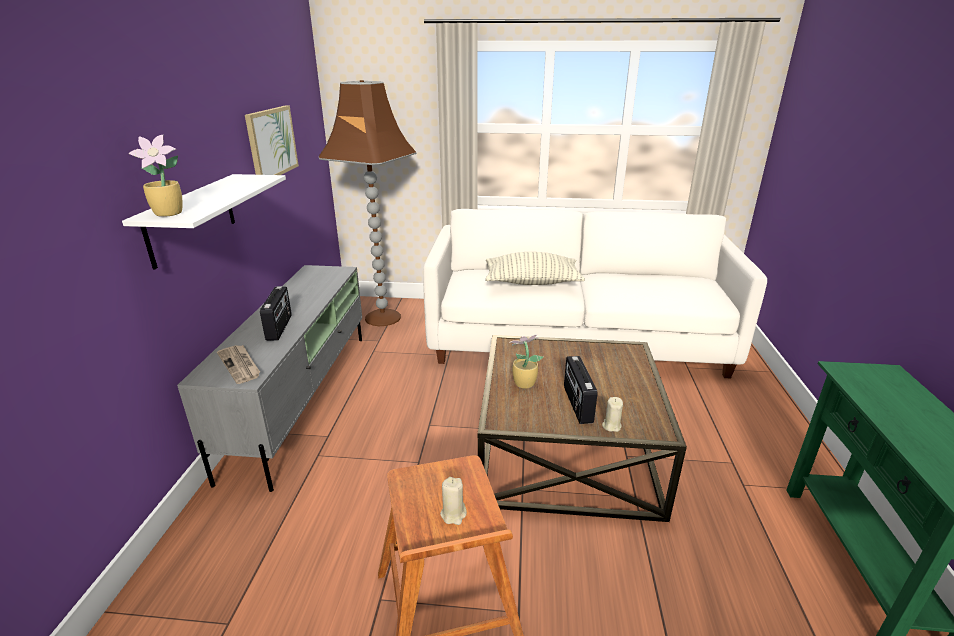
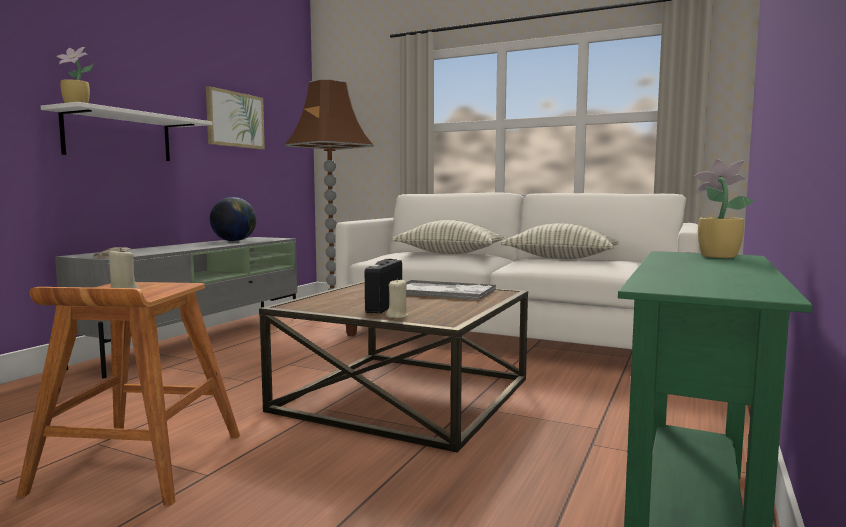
camera: 20 degrees right, 20 degrees down
(280, 327) = (177, 248): radio -> none
(306, 288) = (234, 241): none -> globe
(523, 383) = (351, 296): potted plant -> potted plant (716, 256)
(588, 358) = (443, 292): none -> tray
(631, 281) = (560, 258): none -> pillow

